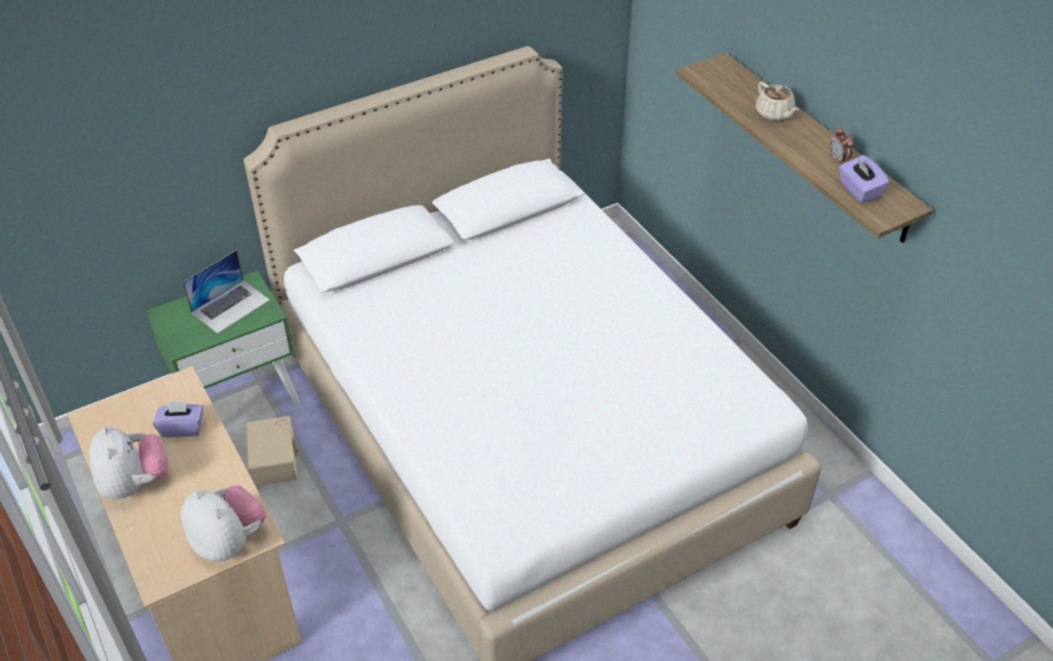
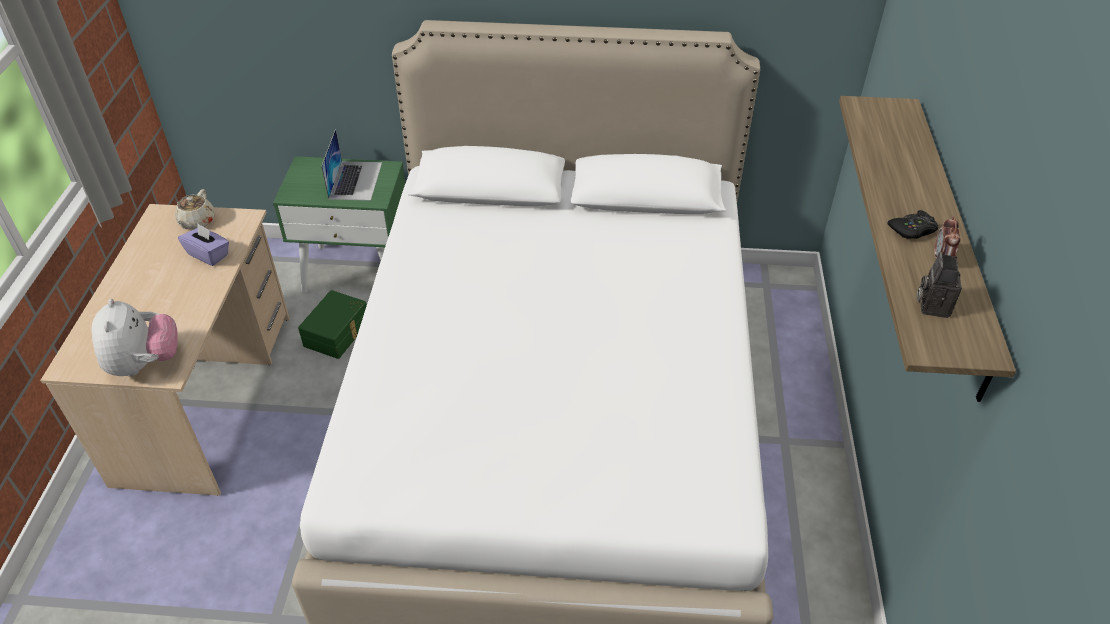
camera: 35 degrees right, 0 degrees up
(135, 483) = (134, 280): plush toy -> none
(230, 306) = (355, 180): laptop -> laptop turned 75 degrees counterclockwise
(275, 459) = (338, 333): beige storage box -> green storage box
(774, 114) = (910, 180): beige teapot -> beige teapot (197, 222)
(806, 147) = (912, 230): none -> black game controller
(859, 191) = (932, 305): purple tissue box -> camera

